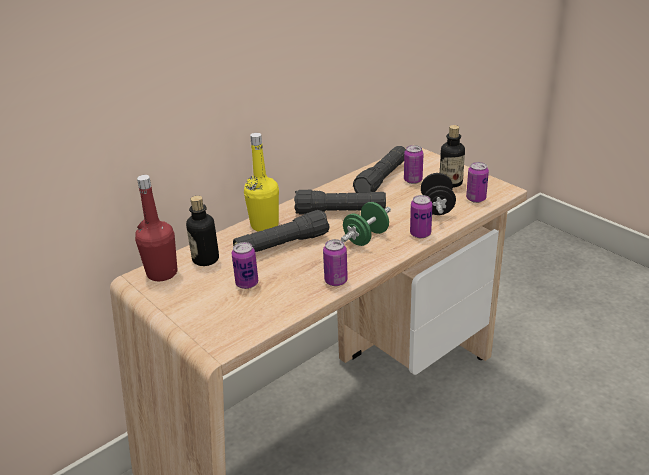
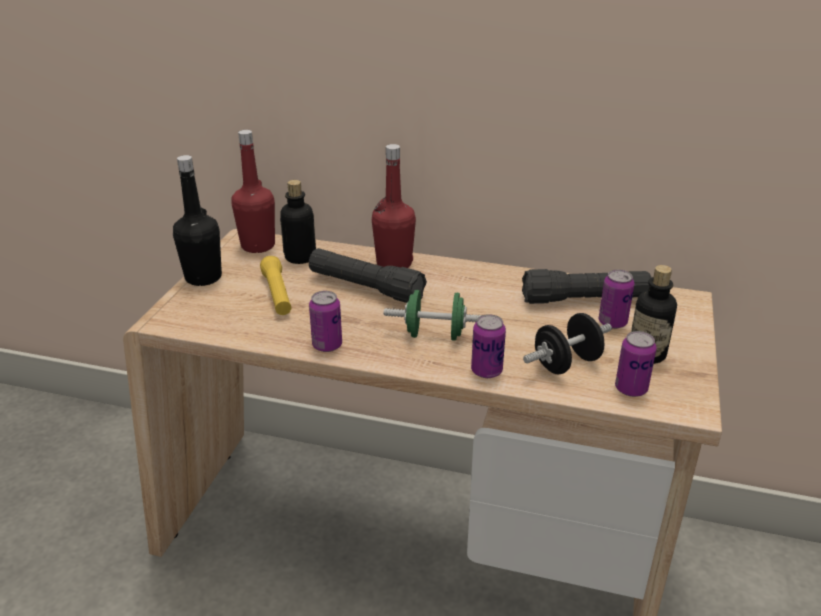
camera: 55 degrees right, 0 degrees up
(178, 311) = (203, 277): none -> black bottle
(247, 283) = (277, 294): can -> yellow flashlight
(264, 225) = (394, 264): yellow bottle -> red bottle
(340, 212) = (472, 298): black flashlight -> none

